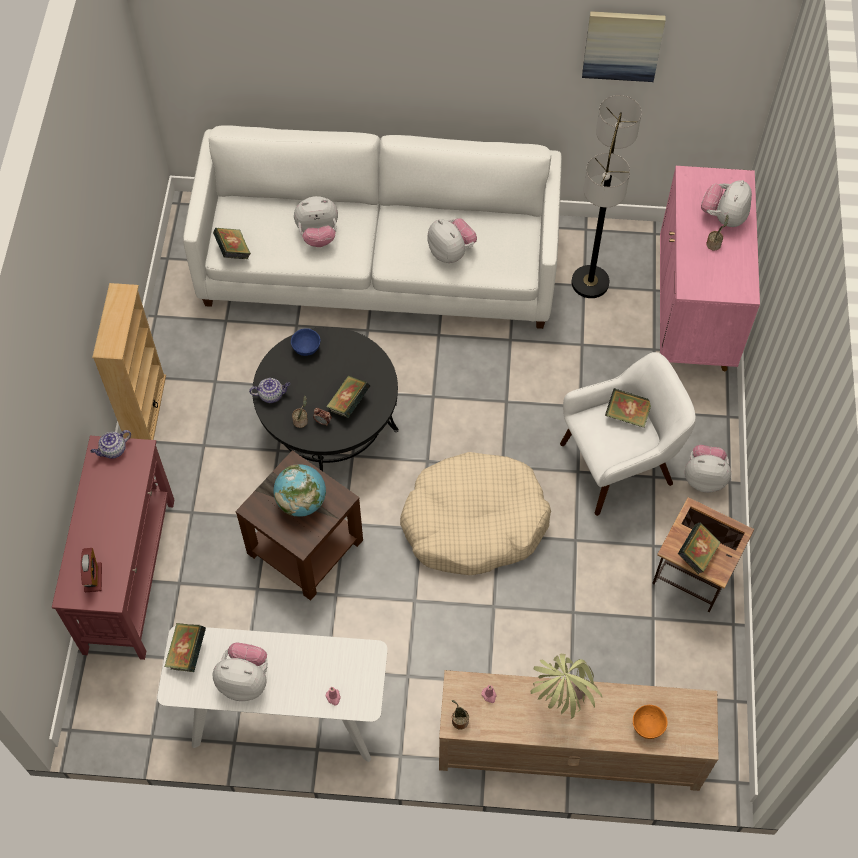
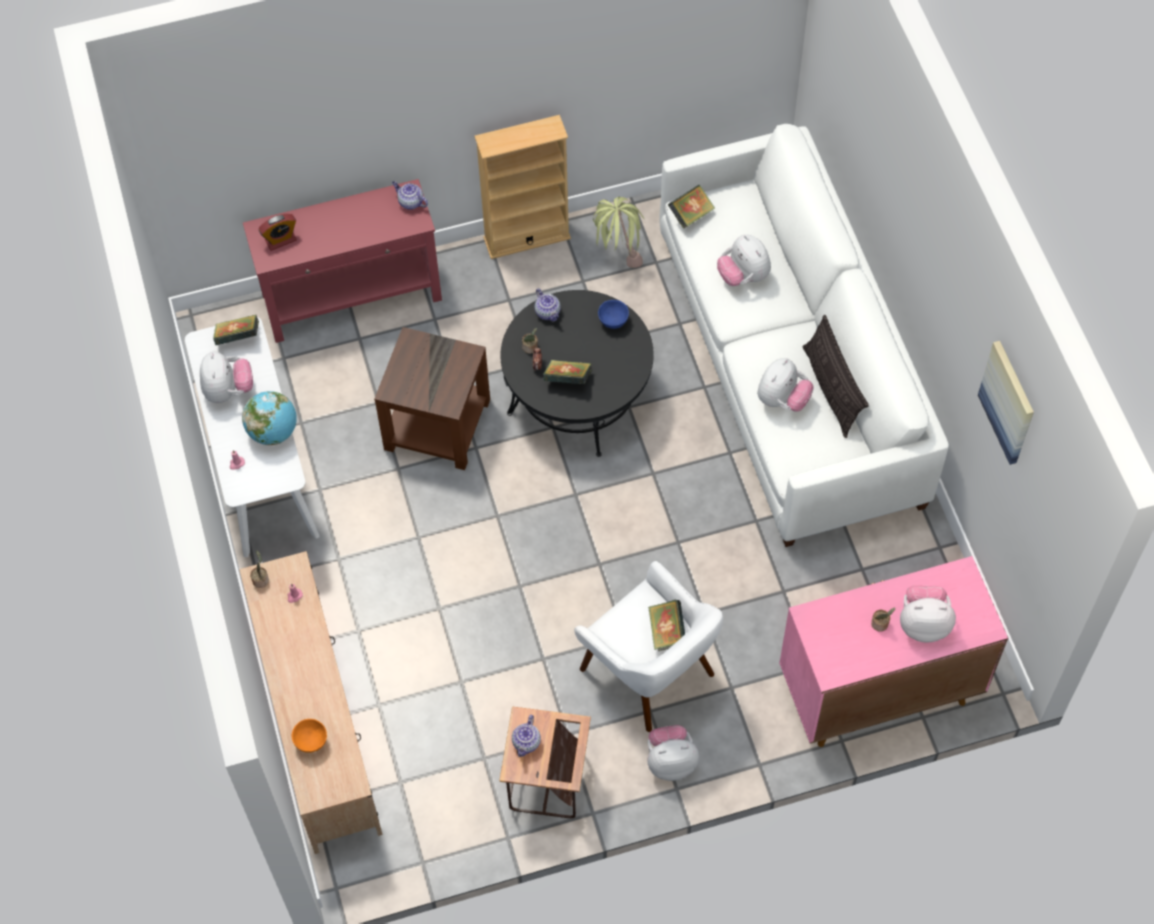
camera: 70 degrees right, 0 degrees up
(301, 502) = (433, 375): globe -> globe (273, 431)
(457, 217) = (831, 389): none -> pillow
(473, 522) = (524, 559): beige dog bed -> none
(560, 705) = (306, 659): potted plant -> potted plant (617, 256)
(590, 282) = (869, 574): floor lamp -> none
(697, 554) = (526, 743): book -> teapot
(704, 478) = (670, 761): plush toy -> plush toy turned 90 degrees counterclockwise

